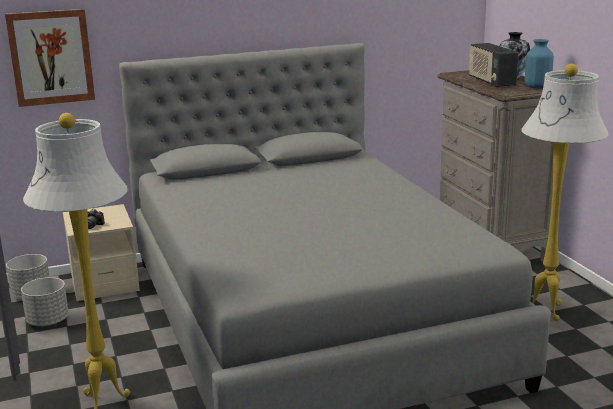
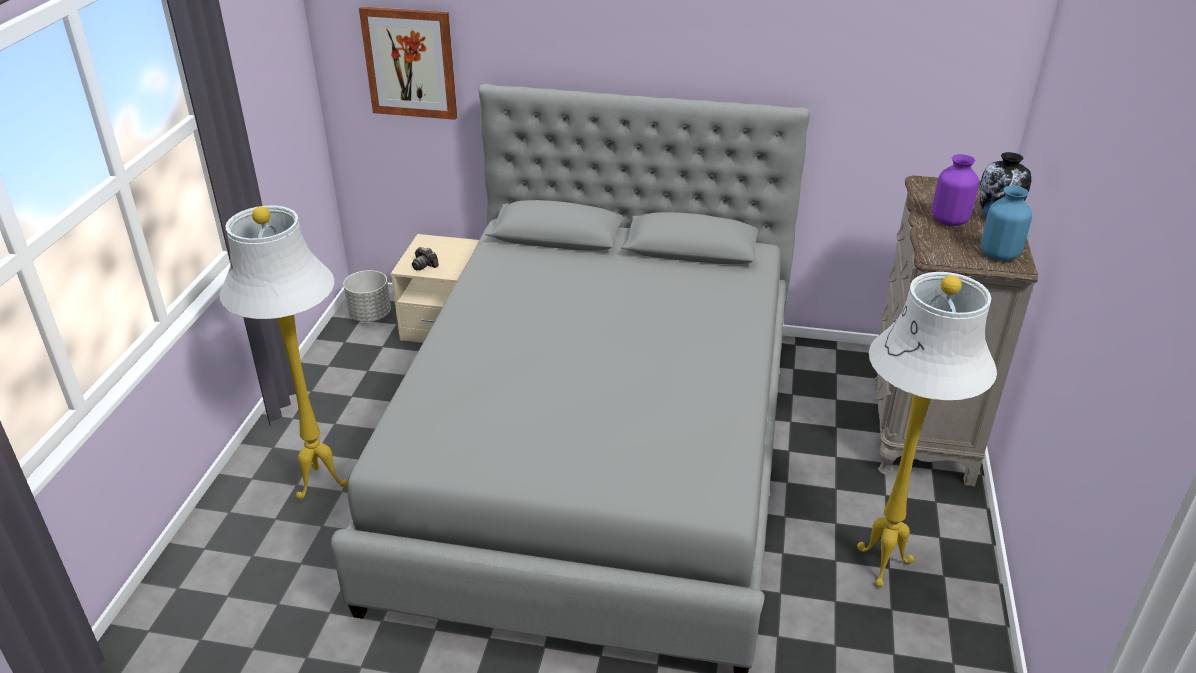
camera: 30 degrees right, 15 degrees up
(48, 321) = (357, 357): grey planter -> none
(491, 82) = (950, 221): radio -> purple vase

